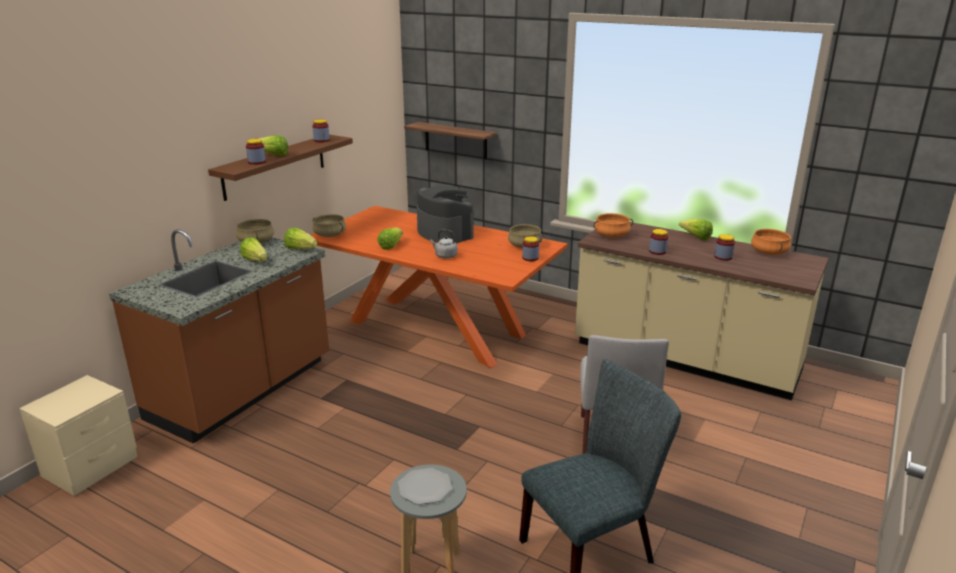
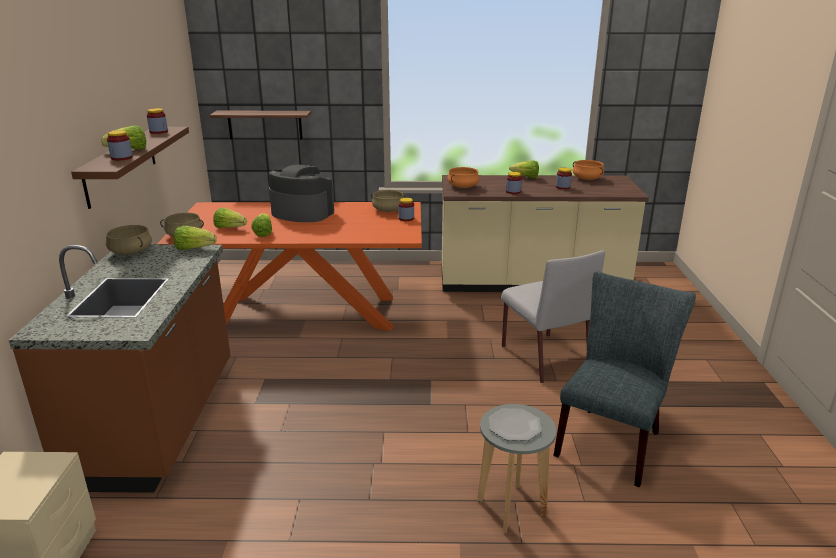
camera: 30 degrees left, 0 degrees up
(255, 260) = (157, 268): lettuce -> lettuce (230, 228)
(445, 256) = (328, 231): grey kettle -> none

